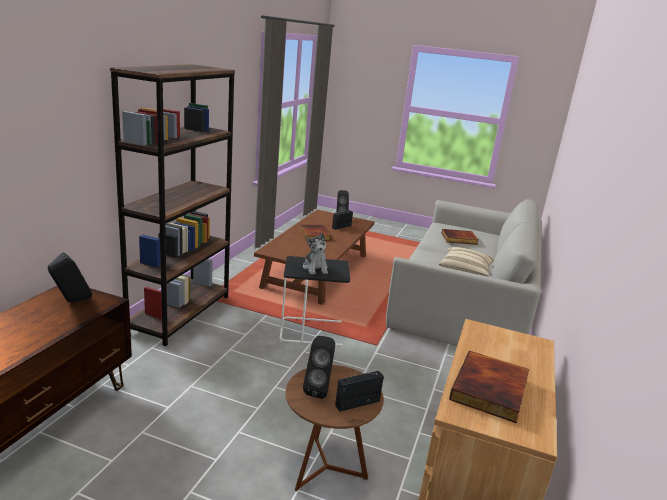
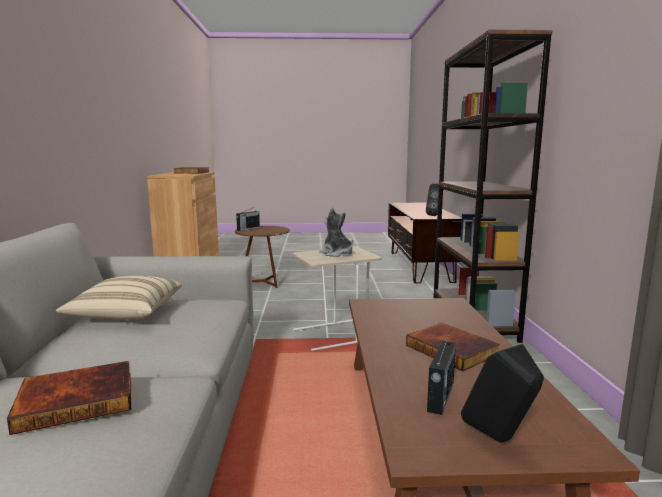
camera: 160 degrees right, 10 degrees down
(312, 331) = (335, 335): black side table -> beige side table
(319, 389) = (271, 229): black speaker -> none

